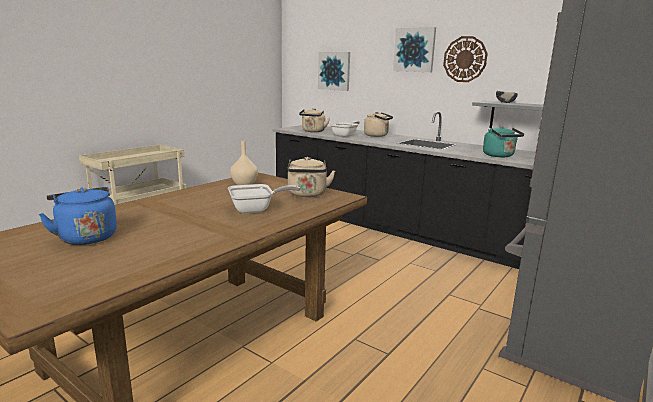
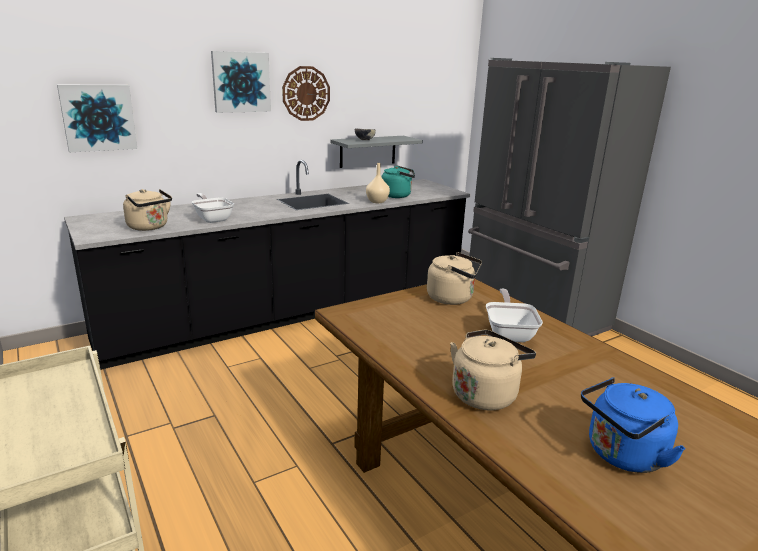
camera: 70 degrees left, 5 degrees up
(244, 184) = (387, 326): beige vase -> beige vase (376, 201)
(377, 135) = (235, 207): beige kettle -> beige kettle (486, 394)

